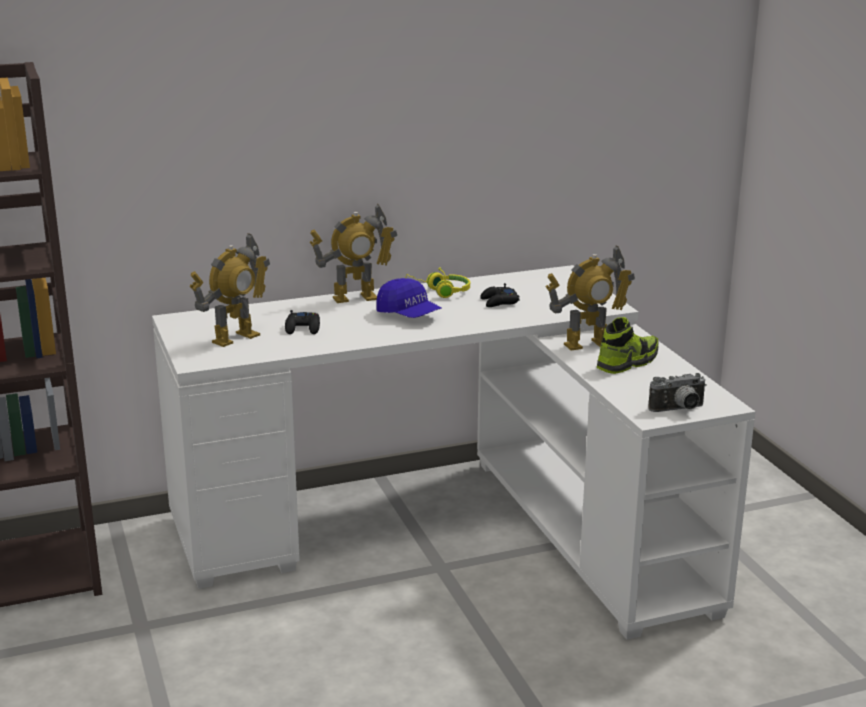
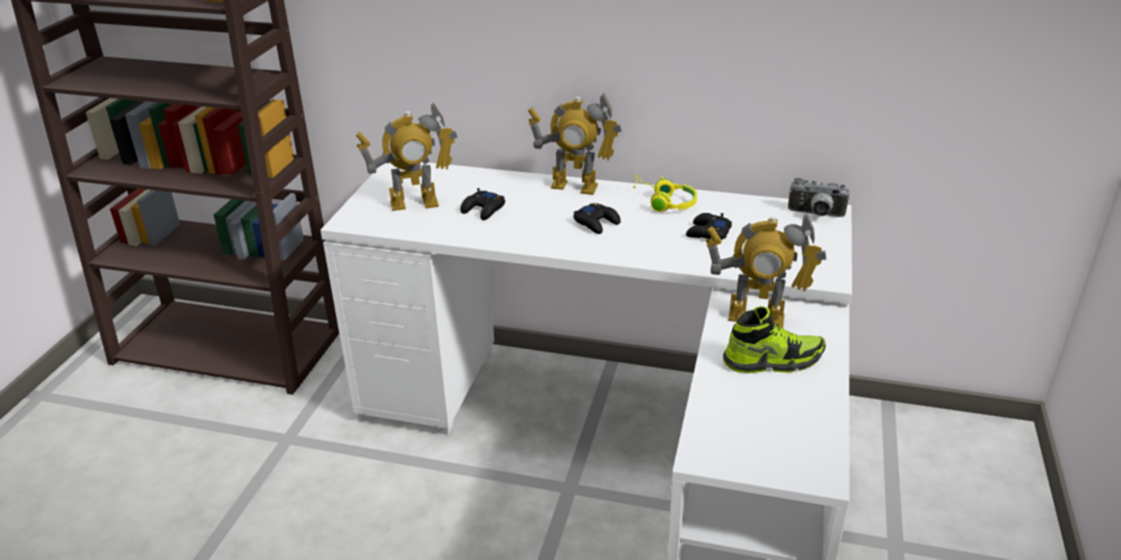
camera: 35 degrees right, 10 degrees up
(408, 315) = (597, 223): blue cap -> black game controller
(679, 410) = (751, 458): camera -> camera (815, 215)

